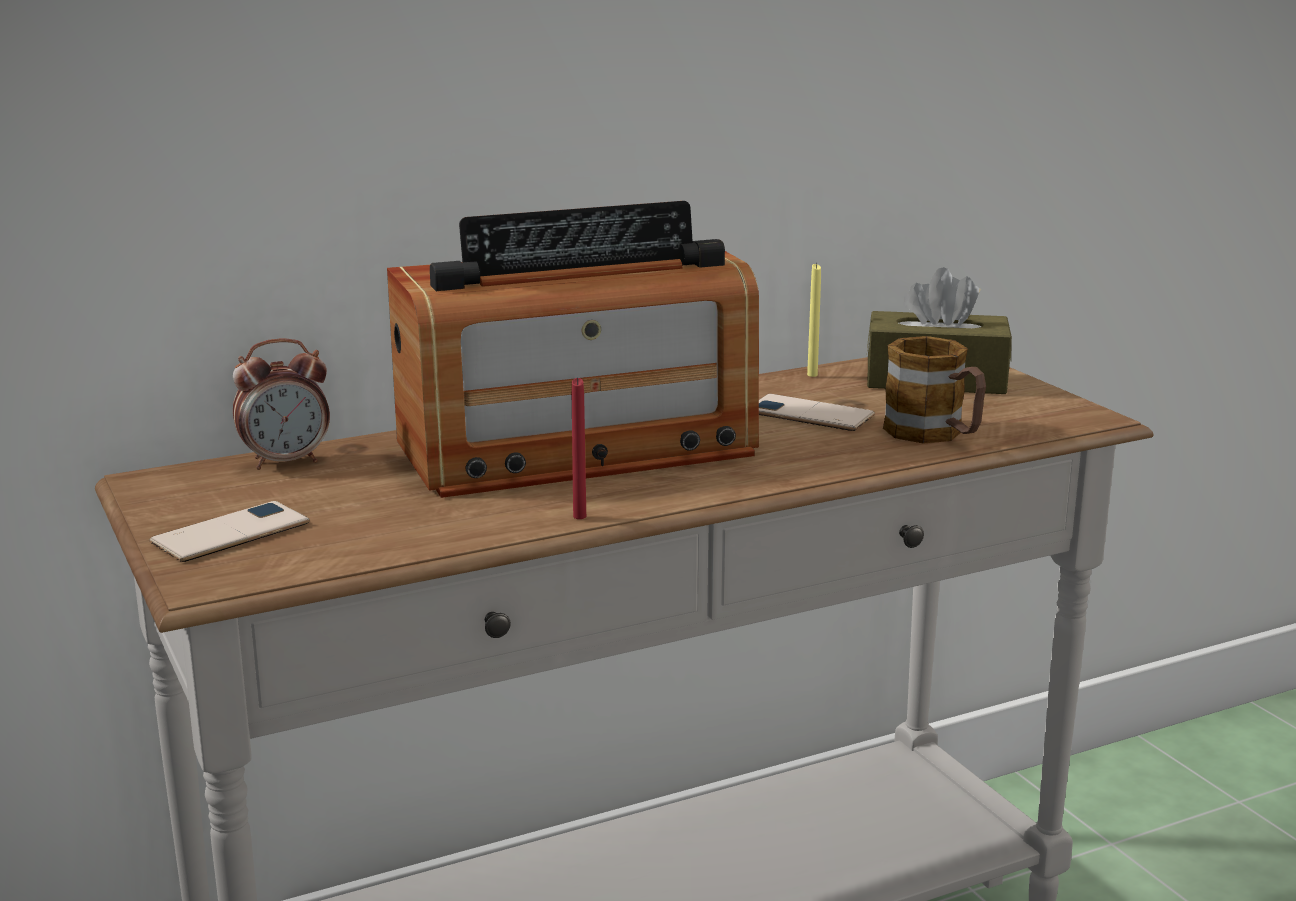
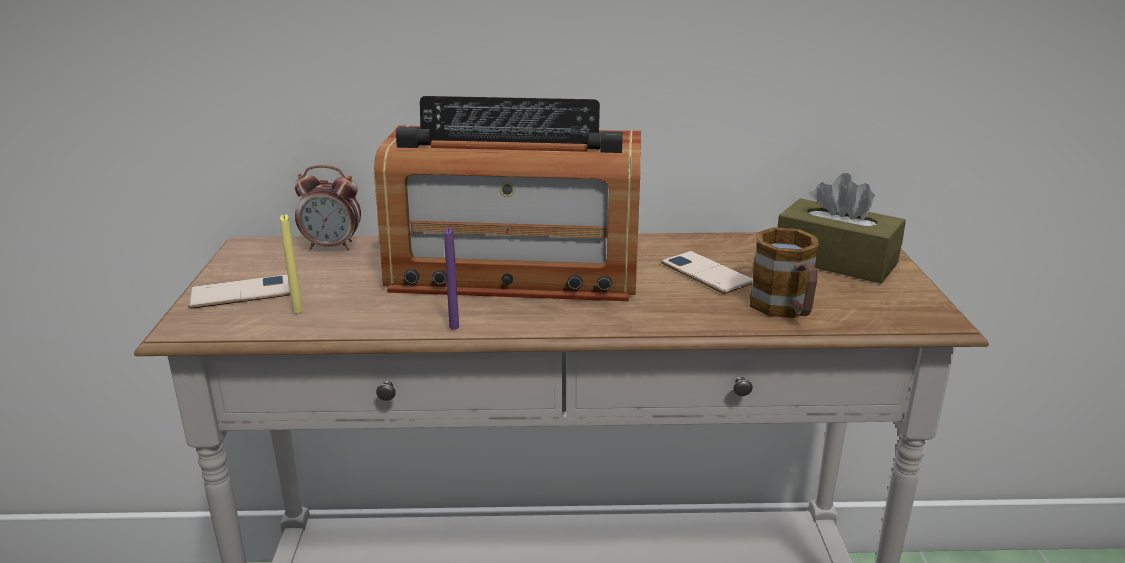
camera: 25 degrees right, 5 degrees up
(579, 516) = (454, 327): red candle -> purple candle
(812, 375) = (743, 240): yellow candle -> yellow candle (297, 311)

